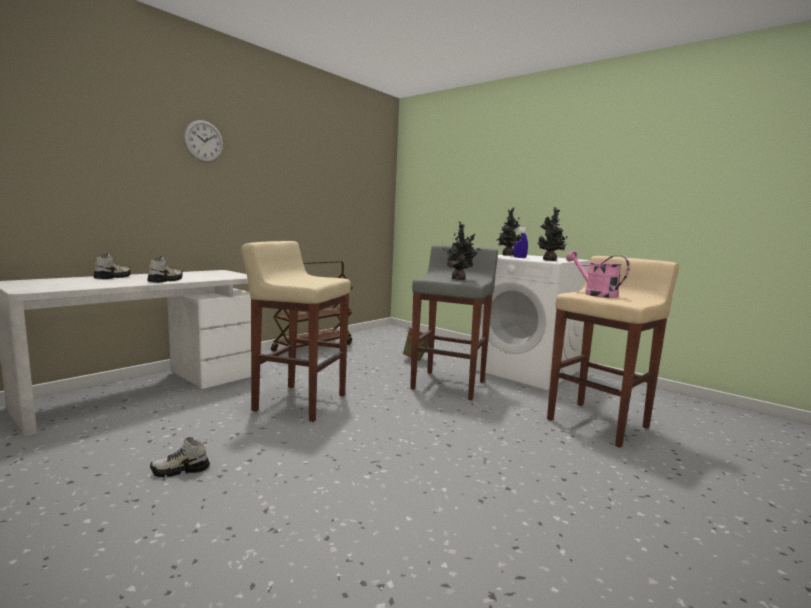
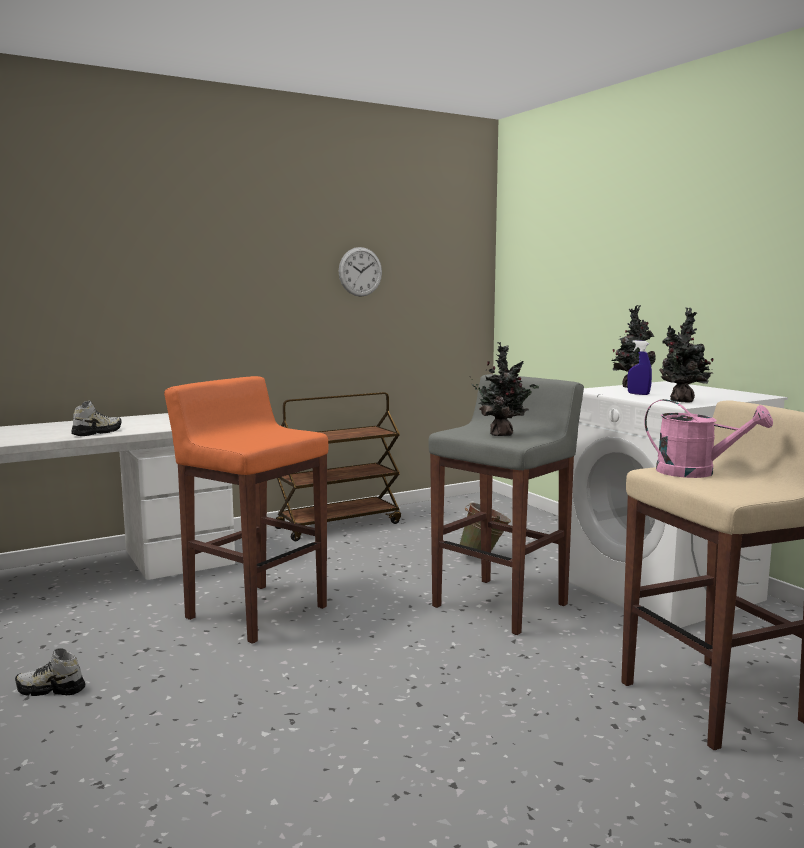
camera: 20 degrees right, 0 degrees up
(113, 277) = (44, 426): shoe -> none
(204, 141) = (169, 233): wall clock -> wall clock (360, 271)
(299, 402) = (255, 612): beige stool -> orange stool
(595, 294) = (696, 473): pink watering can -> pink watering can turned 135 degrees clockwise

